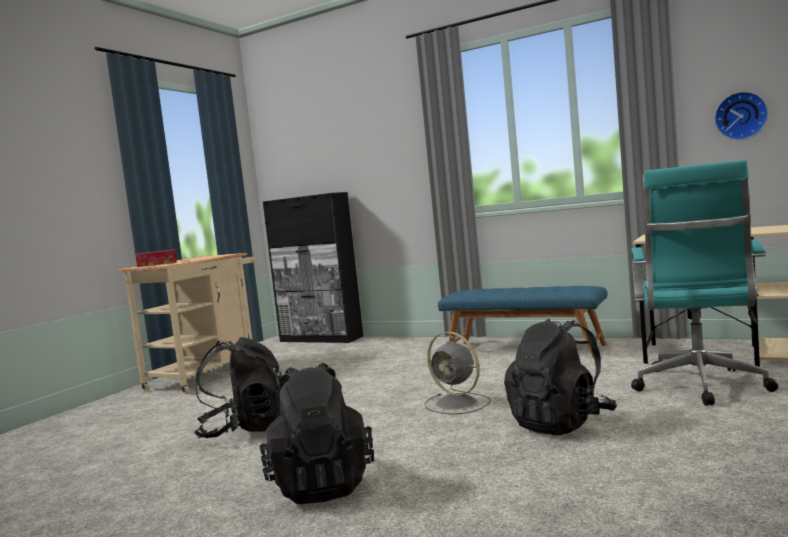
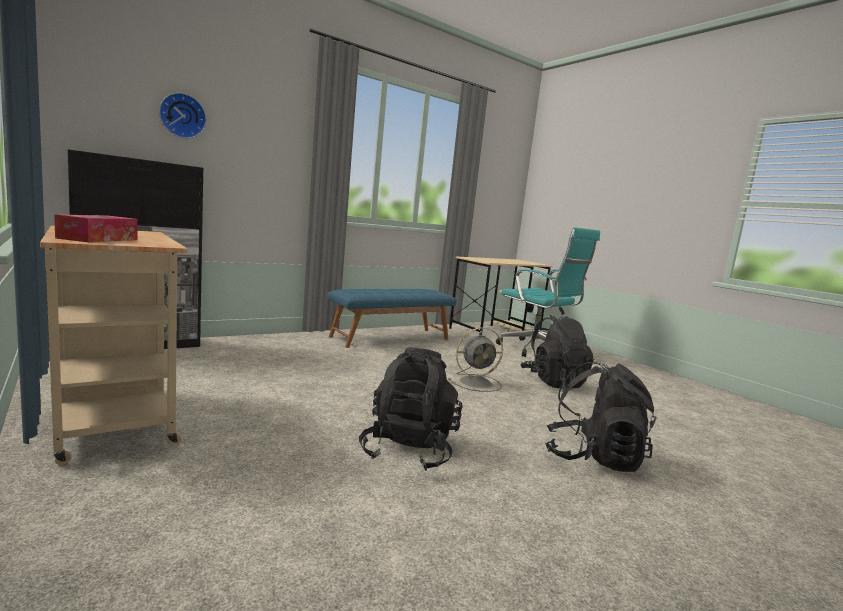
camera: 65 degrees left, 5 degrees up
(740, 116) = (495, 192): wall clock -> wall clock (182, 116)

